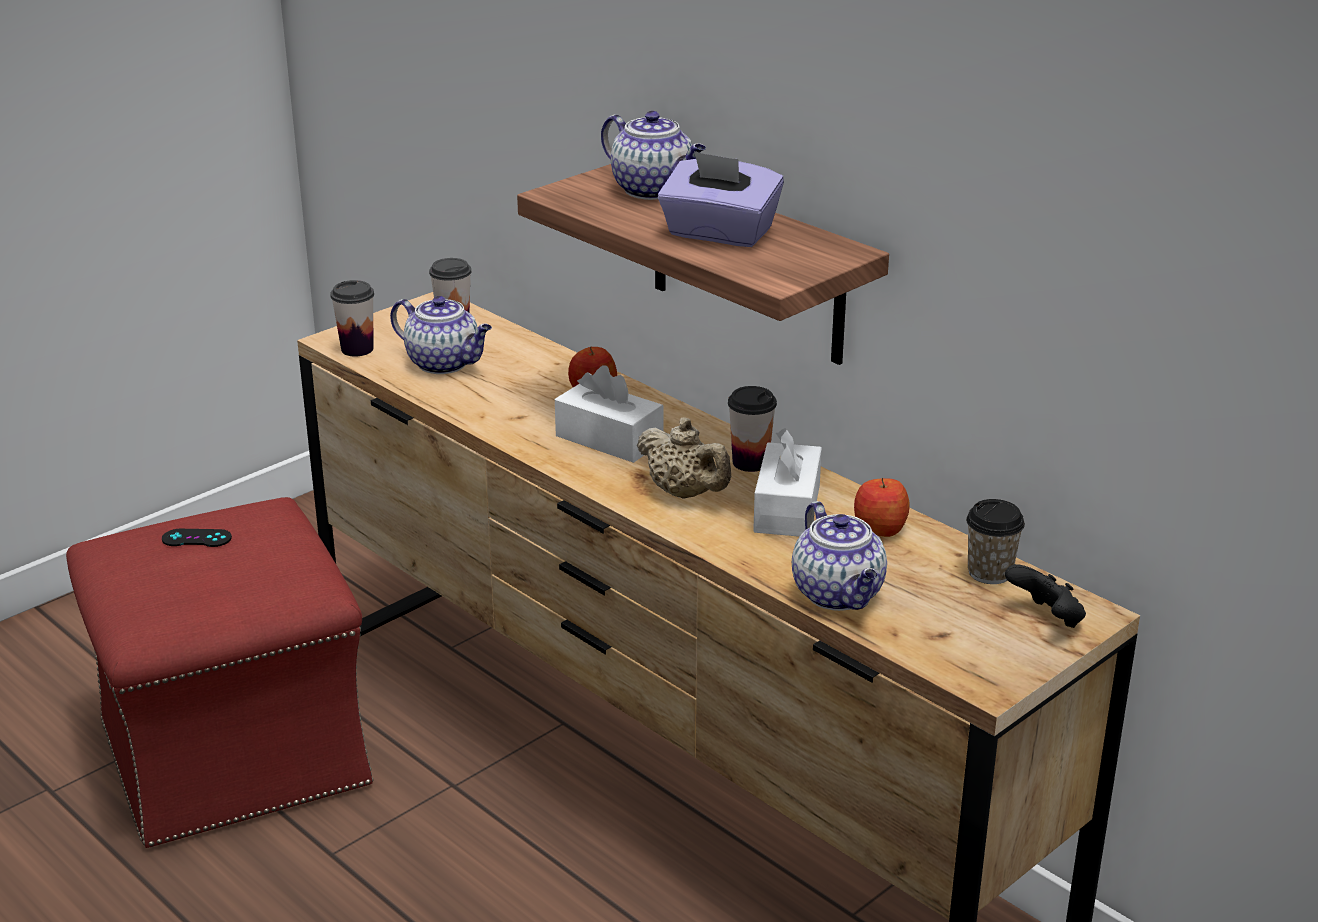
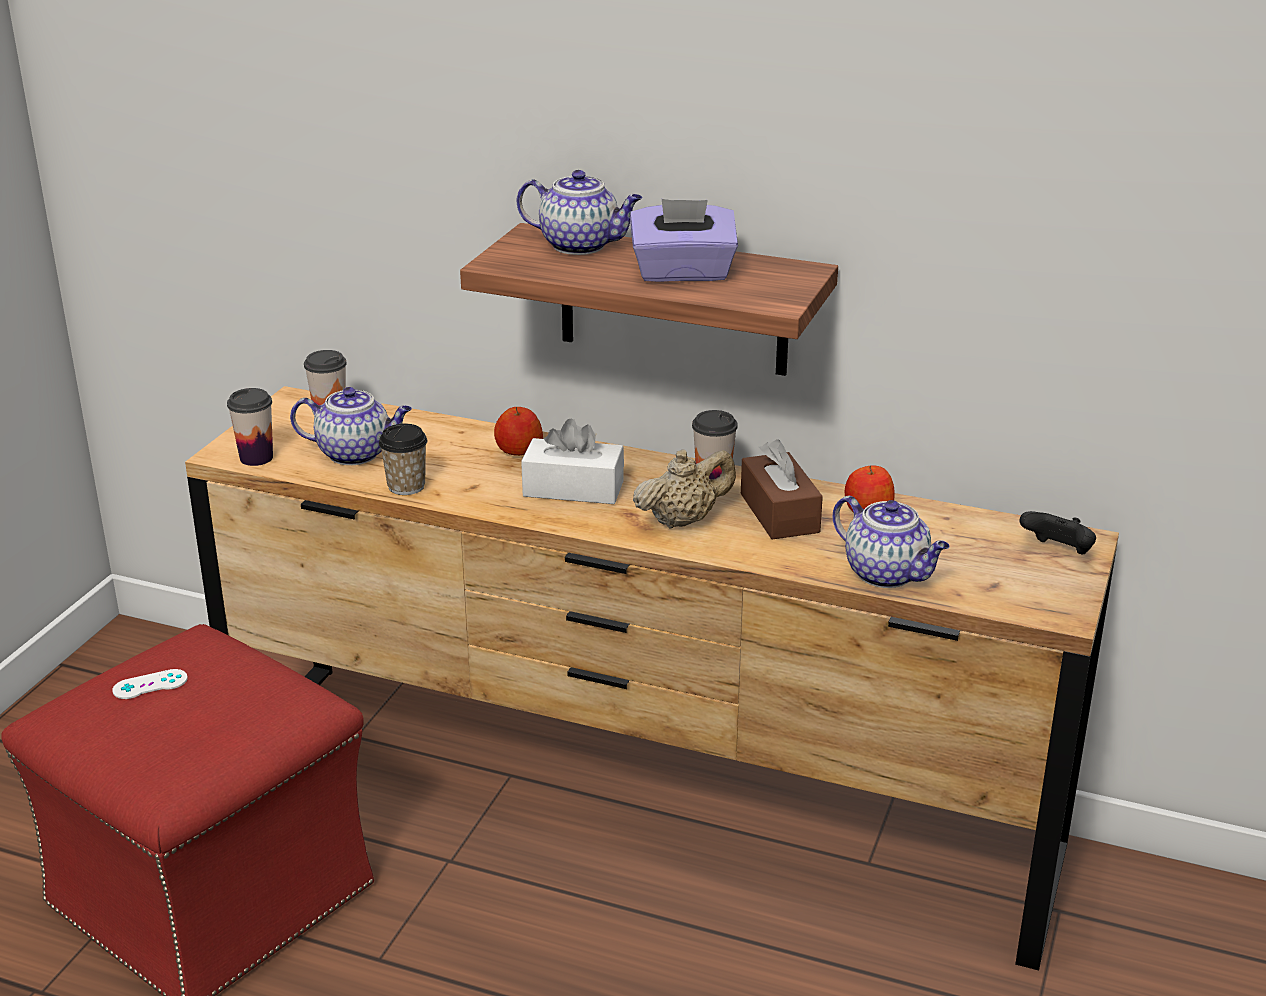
camera: 25 degrees left, 0 degrees up
(196, 538) = (150, 685): black game controller -> white game controller
(685, 493) = (683, 520): beige teapot -> beige teapot turned 45 degrees counterclockwise
(787, 508) = (779, 513): white tissue box -> brown tissue box
(989, 572) = (983, 526): cup -> cup (406, 486)

